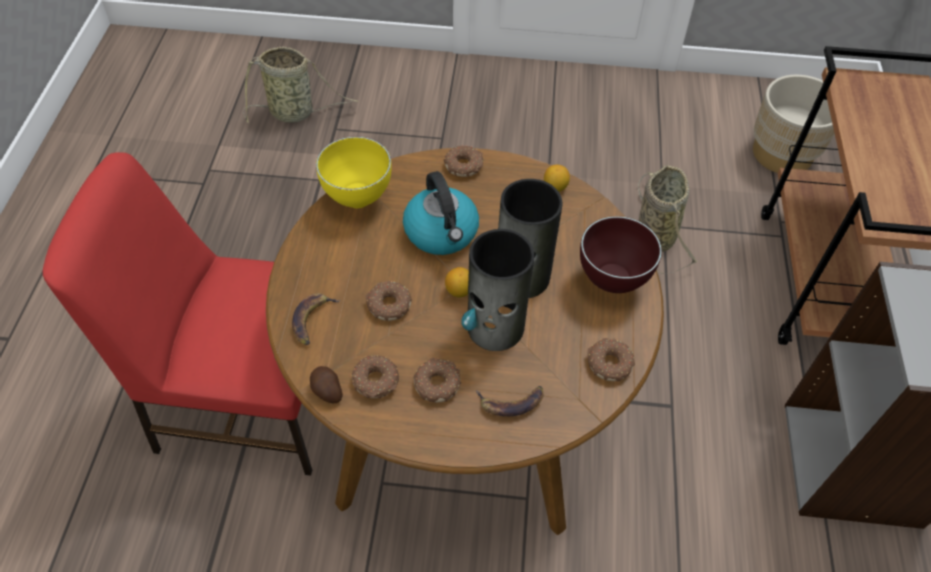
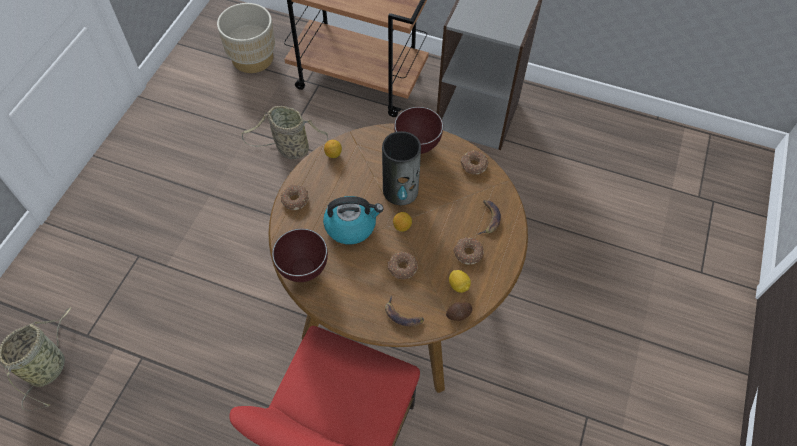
camera: 75 degrees left, 5 degrees up
(358, 198) = (302, 270): yellow bowl -> brown bowl
(376, 381) = (459, 285): donut -> lemon
(495, 327) = (435, 214): vase -> none

